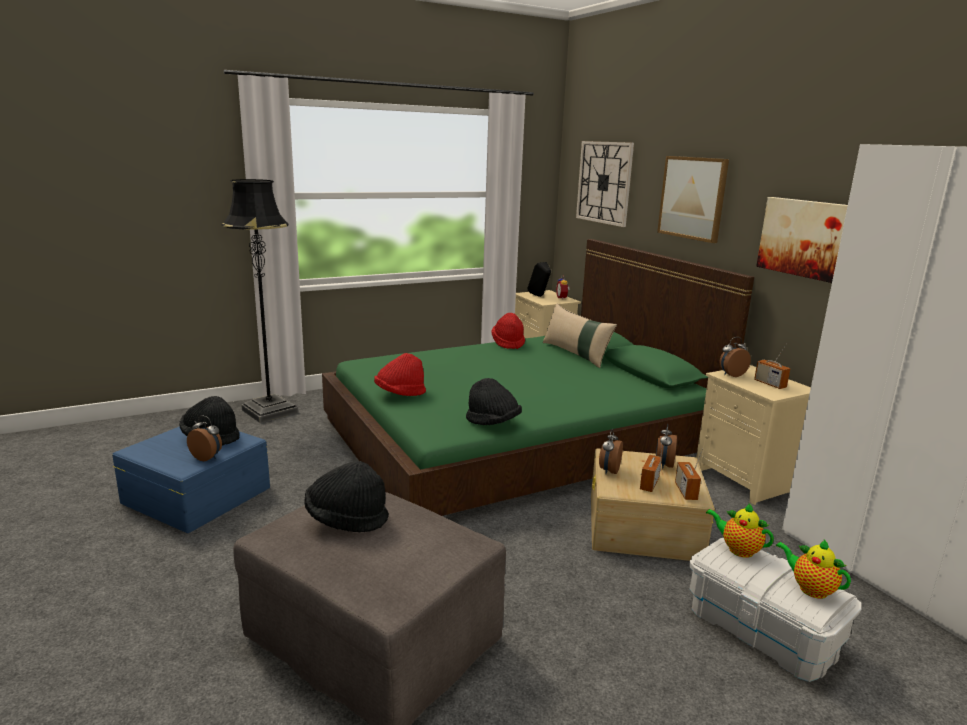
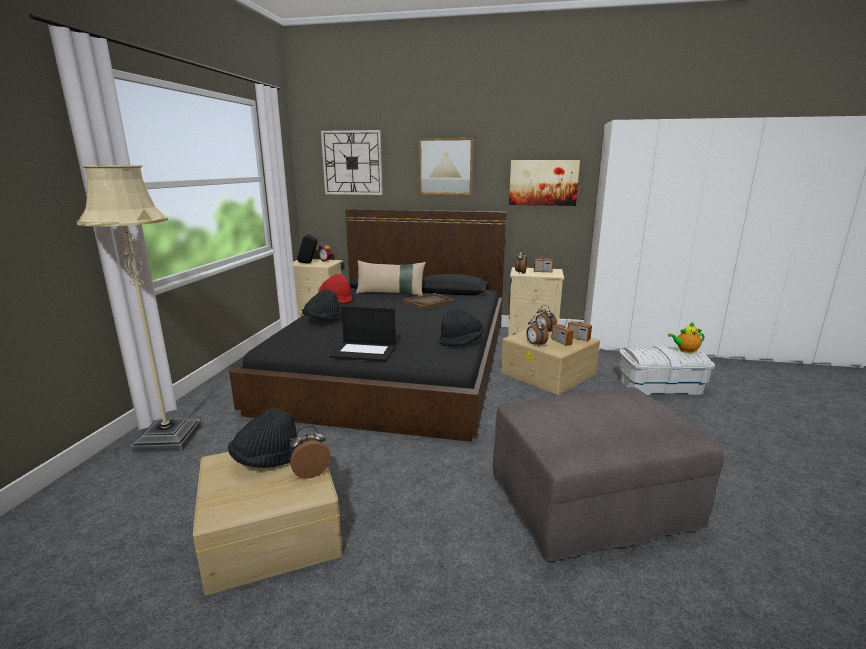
camera: 50 degrees left, 0 degrees up
(196, 494) = (270, 530): blue storage box -> beige storage box
(269, 411) = (168, 439): black floor lamp -> beige floor lamp
(346, 519) = (578, 417): black hat -> black hat (322, 321)
(400, 394) = (365, 351): red hat -> laptop
(518, 434) = (397, 362): green bed -> black bed
(583, 376) = (428, 303): none -> brown tray
(738, 549) = (642, 350): teapot -> none

